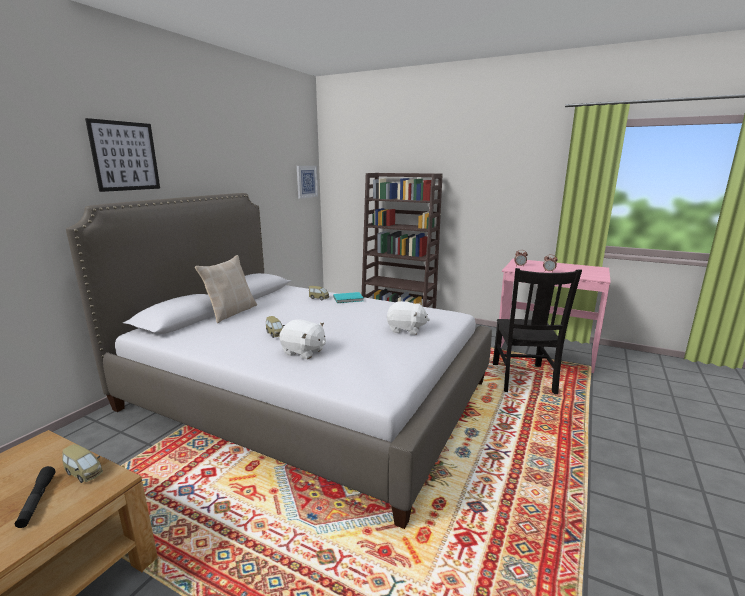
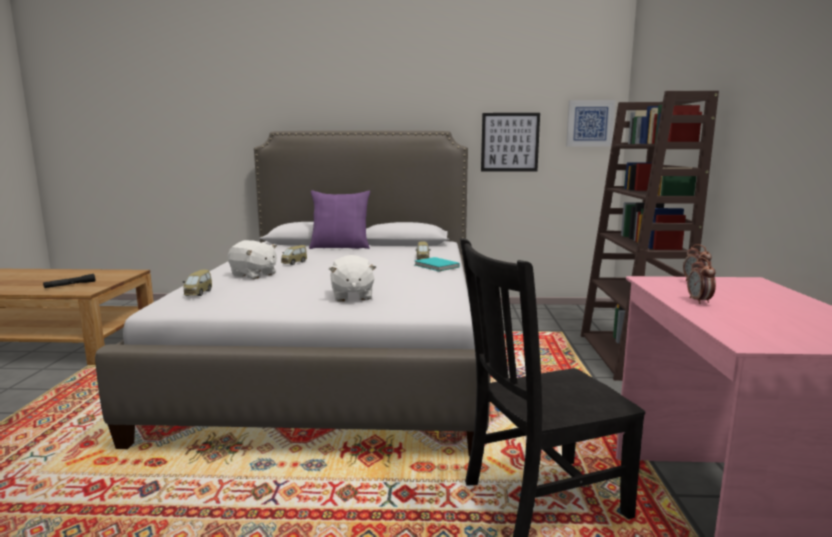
camera: 65 degrees right, 5 degrees down
(84, 472) = (96, 285): toy car -> toy car (198, 293)
(125, 156) = (320, 92): picture -> picture (510, 142)
(231, 312) = (340, 247): beige pillow -> purple pillow
(303, 352) = (253, 275): white plush toy -> white plush toy turned 60 degrees counterclockwise

